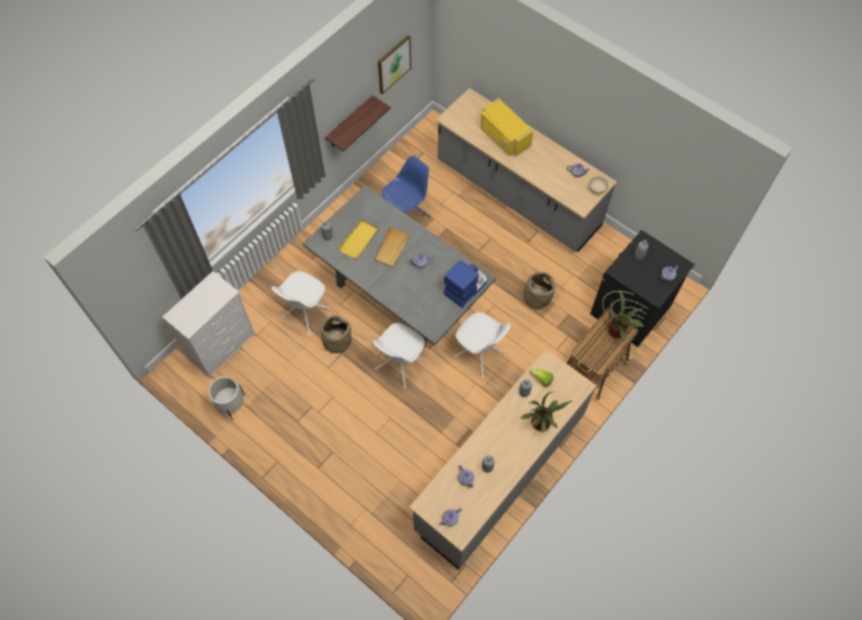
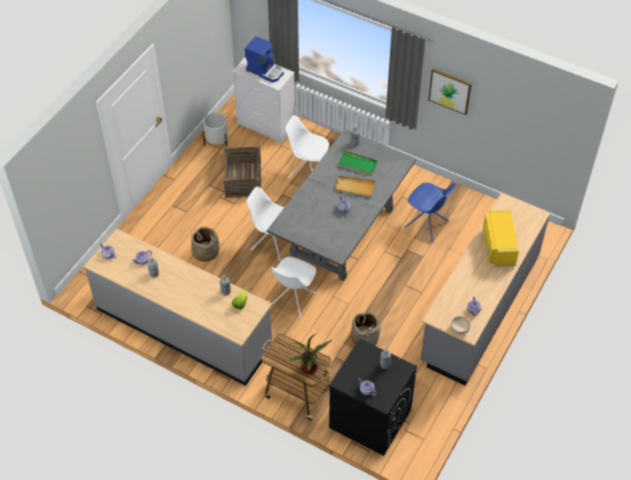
camera: 80 degrees right, 10 degrees down
(298, 382) = (243, 179): none -> crate
(336, 341) = (286, 197): basket -> basket (205, 252)
(349, 122) = (464, 124): shelf -> none
(359, 240) = (357, 164): yellow tray -> green tray
(393, 64) = (526, 130): picture -> picture (450, 91)
(465, 287) = (327, 243): coffee machine -> coffee machine (265, 70)
(503, 137) = (497, 246): yellow microwave -> yellow microwave turned 45 degrees counterclockwise
(541, 425) = (197, 307): potted plant -> none

